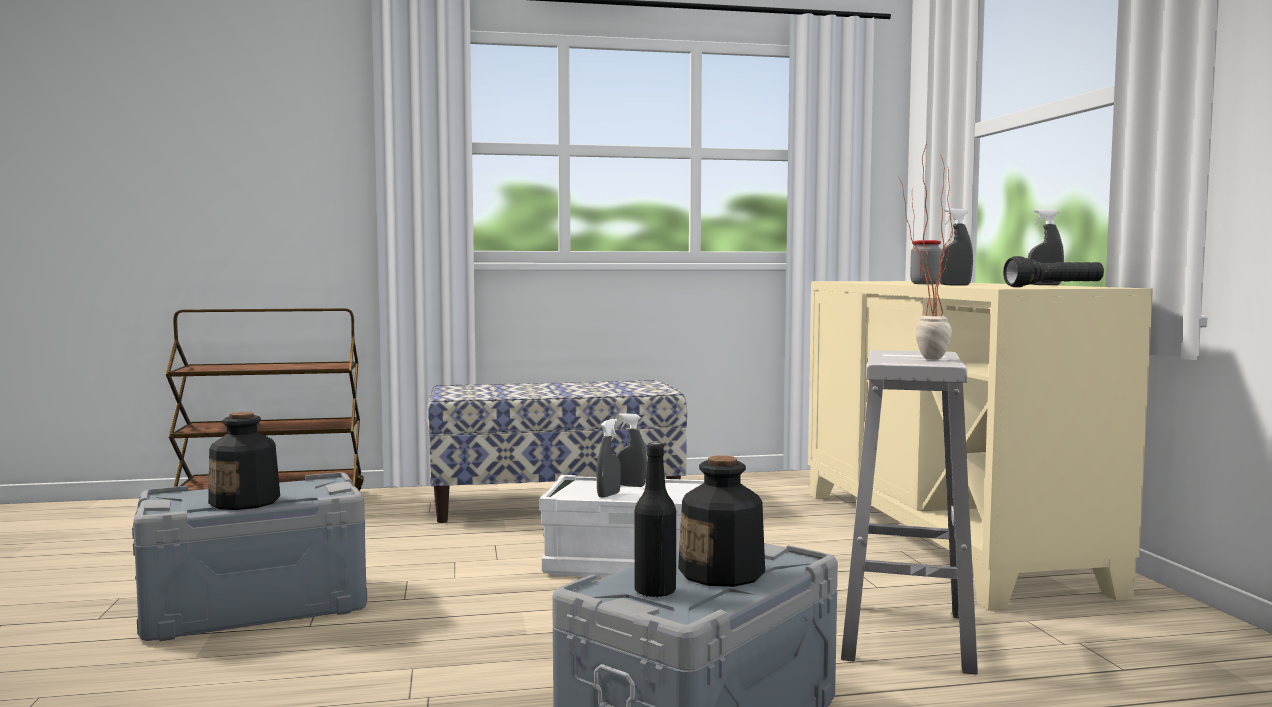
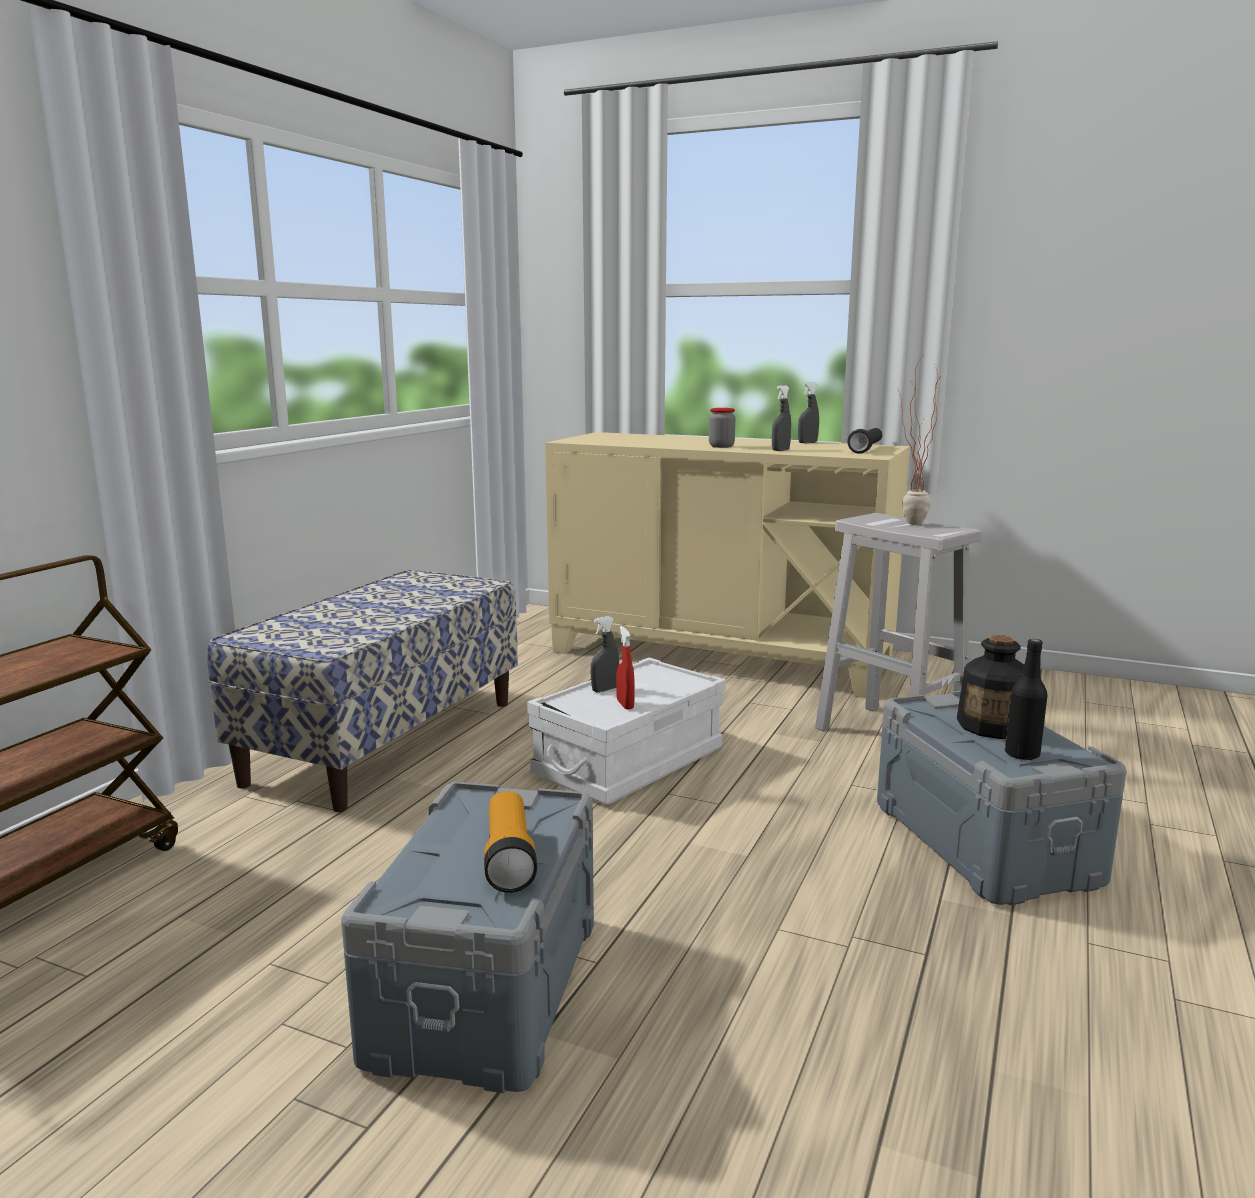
camera: 55 degrees left, 10 degrees up
(246, 502) = (509, 859): bottle -> flashlight
(608, 495) = (625, 705): grey spray bottle -> red spray bottle

